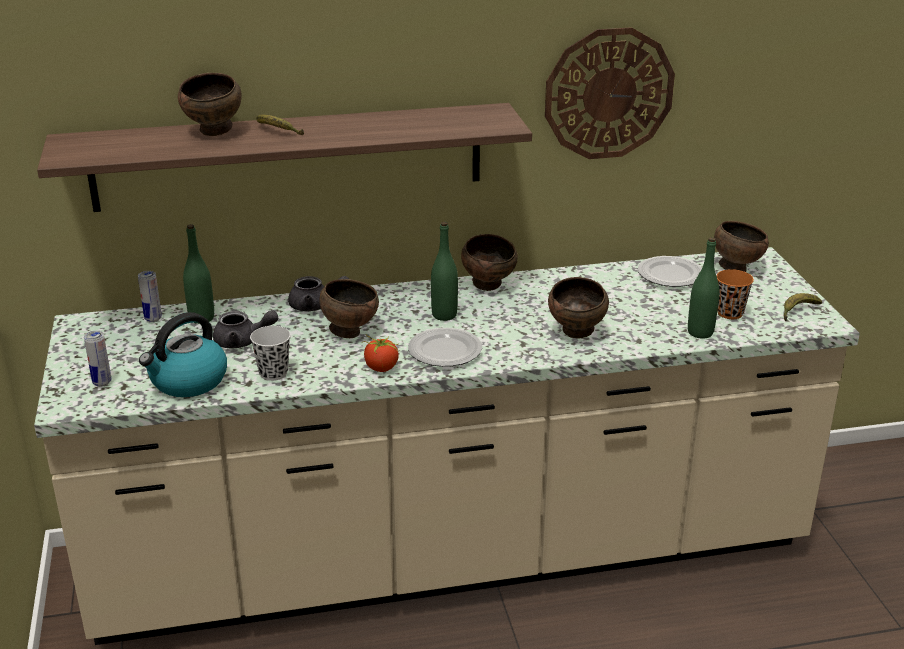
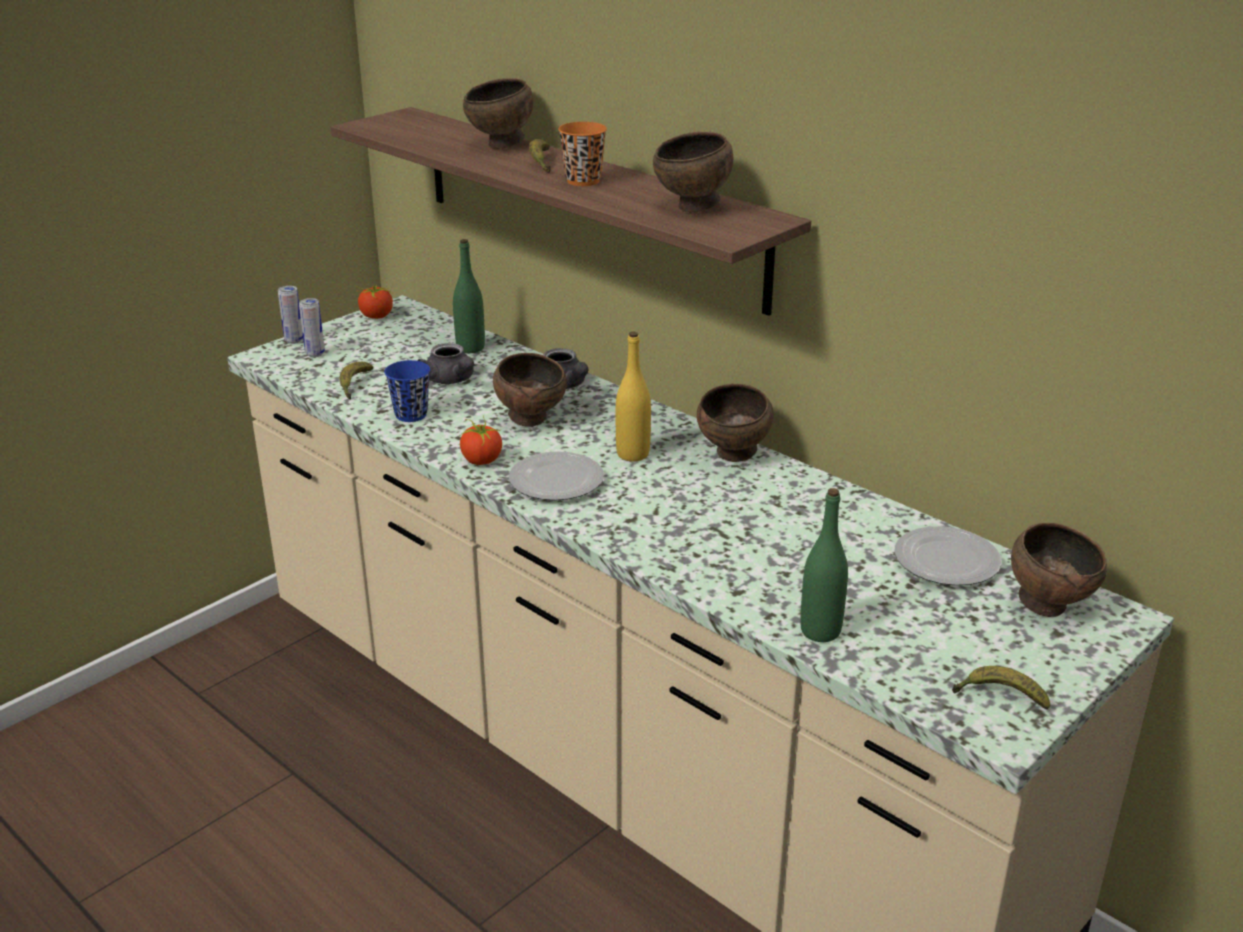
camera: 55 degrees right, 0 degrees up
(77, 337) = (376, 316): none -> tomato
(153, 319) = (443, 330): can -> can (294, 340)
(188, 381) = (354, 385): kettle -> banana
(273, 373) = (411, 415): white cup -> blue cup
(444, 315) = (633, 454): green bottle -> yellow bottle
(577, 333) = (699, 545): brown bowl -> brown bowl (693, 209)
(608, 93) = (941, 253): wall clock -> none
(730, 313) = (908, 639): orange cup -> orange cup (583, 181)

